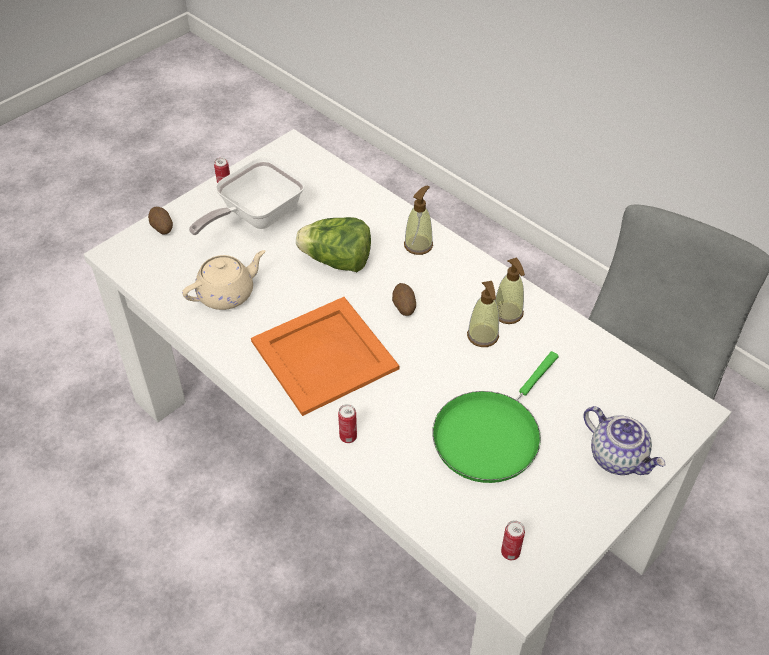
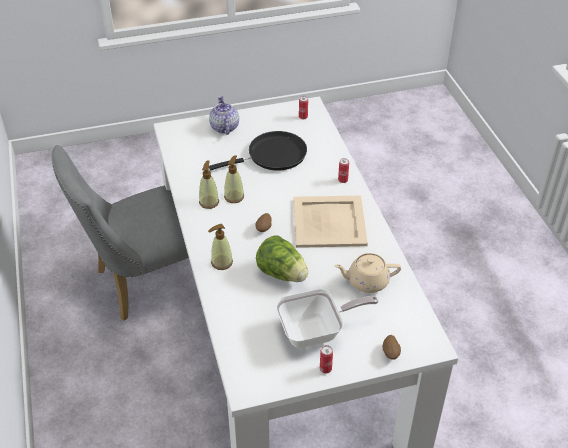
camera: 150 degrees left, 5 degrees down
(323, 354) = (330, 222): orange tray -> beige tray
(490, 434) = (273, 155): green frying pan -> black frying pan

